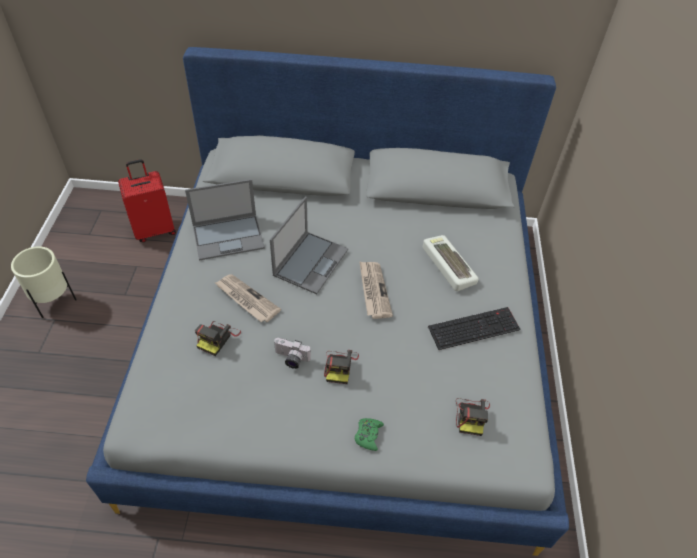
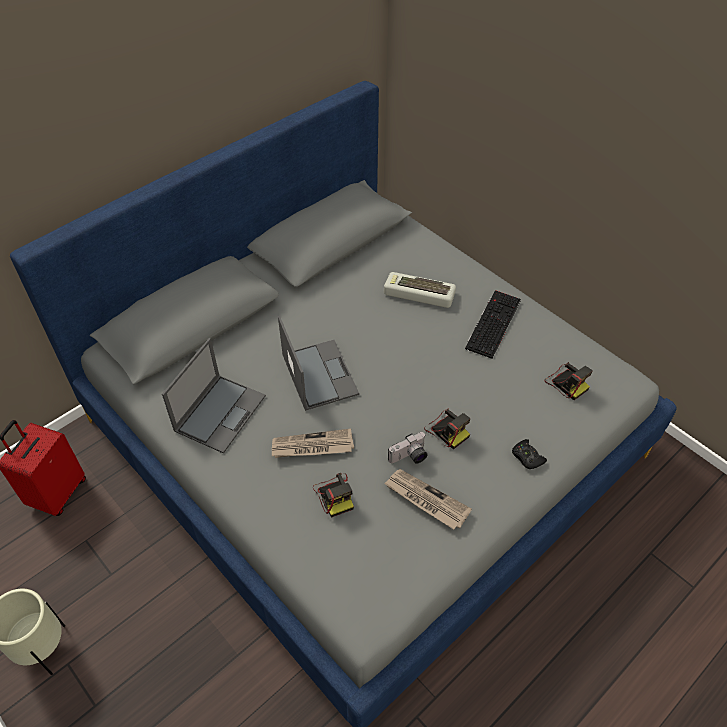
camera: 45 degrees left, 0 degrees up
(368, 435) = (527, 457): green game controller -> black game controller
(373, 290) = (395, 355): newspaper -> newspaper (426, 500)

